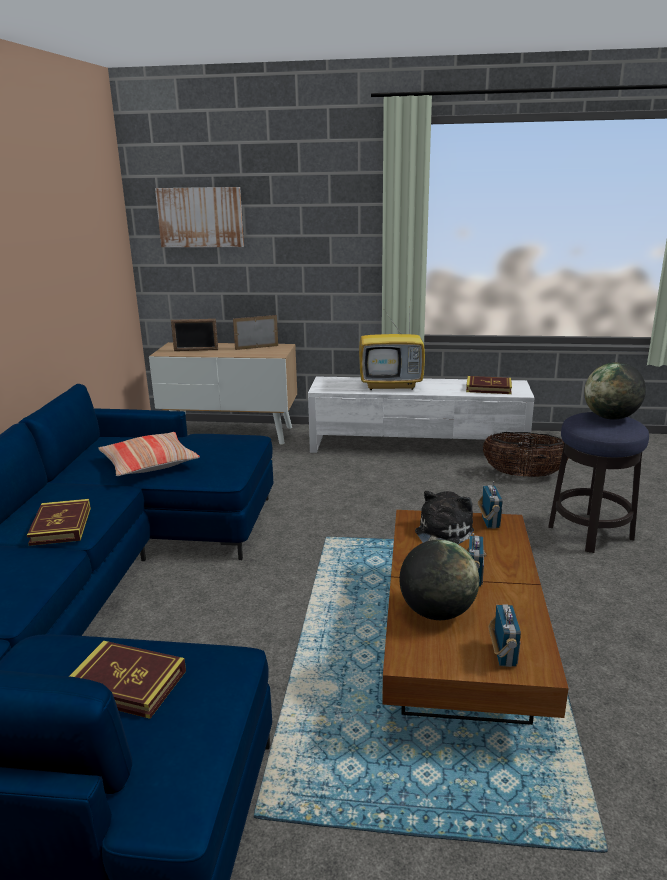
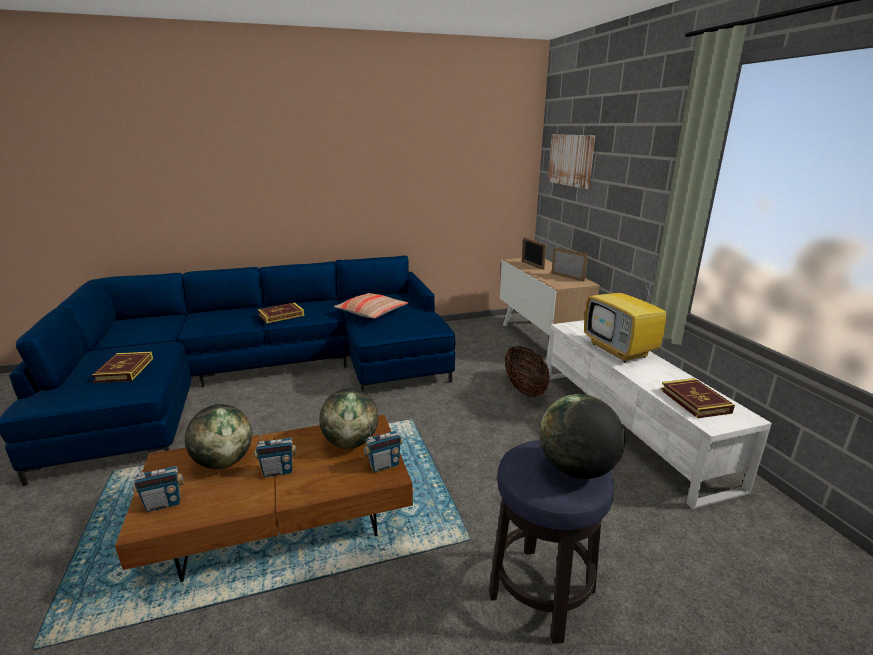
camera: 65 degrees right, 0 degrees up
(441, 533) = (350, 442): plush toy -> globe
(523, 475) = (642, 511): basket -> basket (524, 389)

